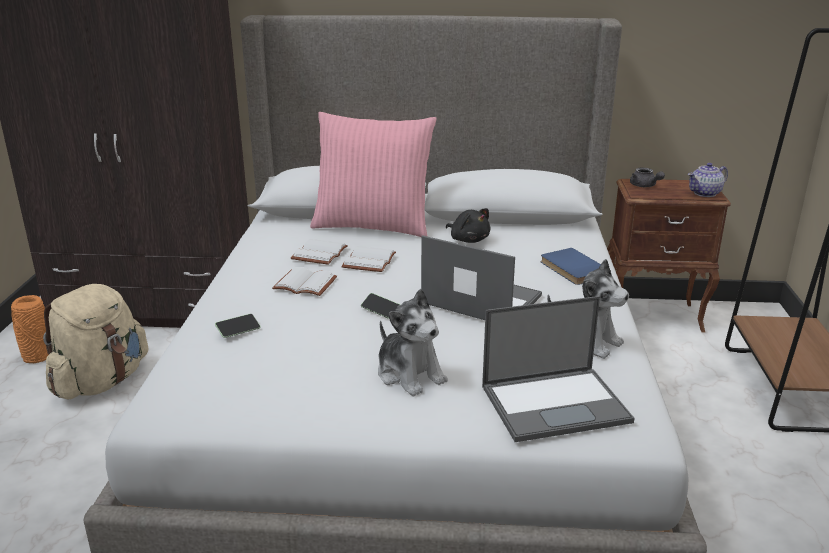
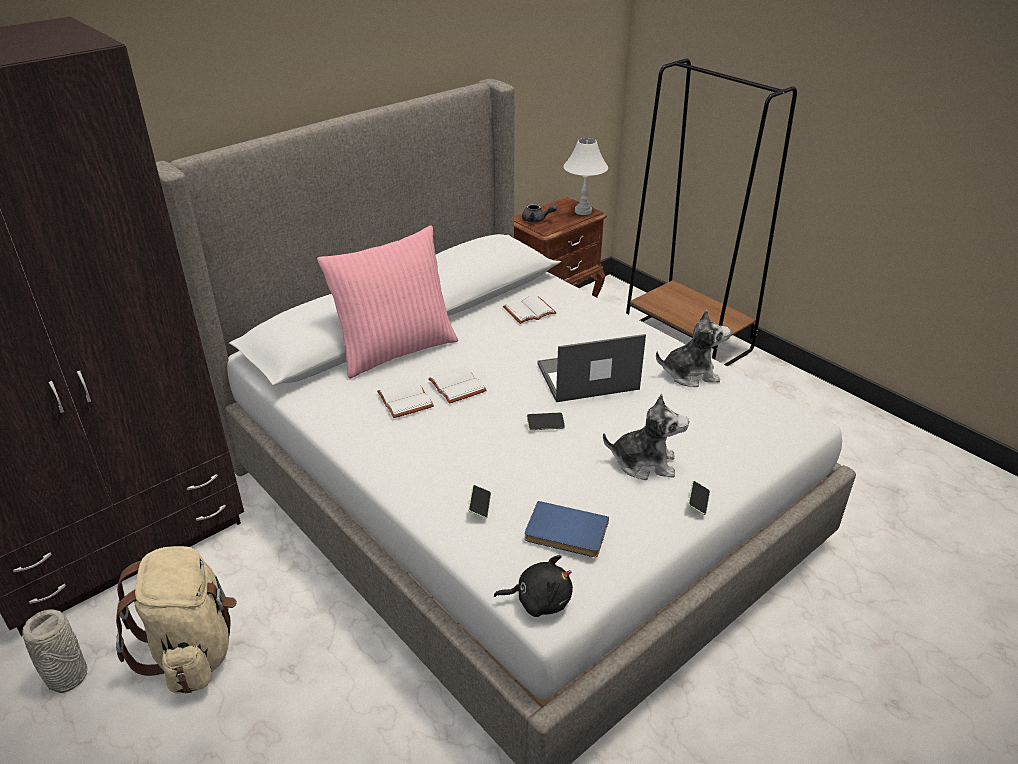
camera: 45 degrees left, 10 degrees up
(37, 356) = (66, 677): orange vase -> grey vase
(303, 285) = (448, 436): white book -> white book (529, 312)
(398, 424) = (698, 502): none -> phone
(468, 240) = (489, 327): black plush toy -> black plush toy (539, 600)
(556, 403) = (747, 429): laptop -> none
(572, 269) = (596, 319): blue book -> blue book (565, 533)
(705, 193) = (583, 211): teapot -> white table lamp

